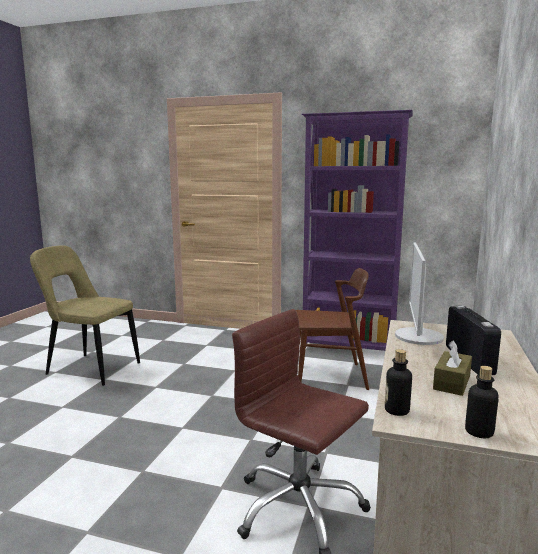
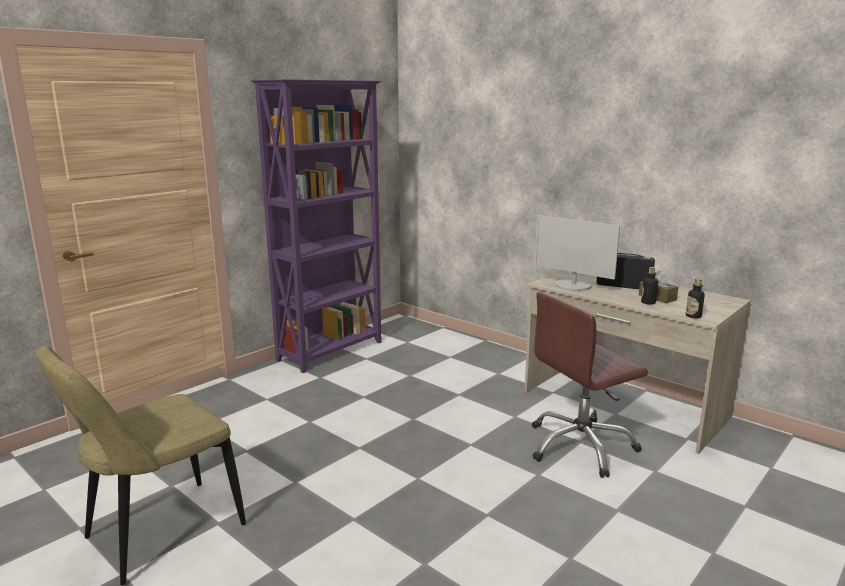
camera: 65 degrees left, 5 degrees up
(329, 376) = (384, 378): brown chair -> none
(479, 432) = (720, 308): bottle -> bottle (648, 302)

